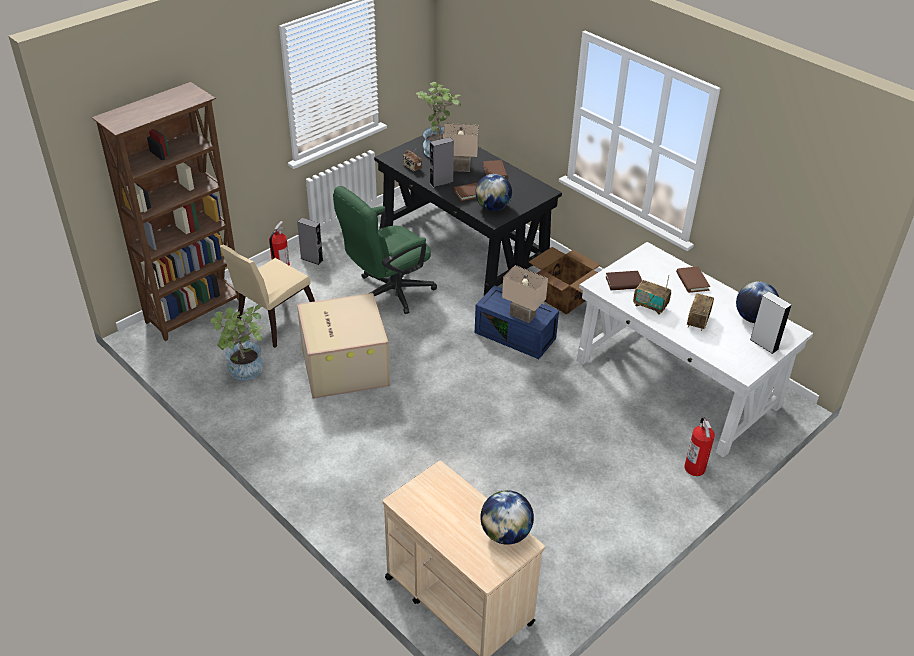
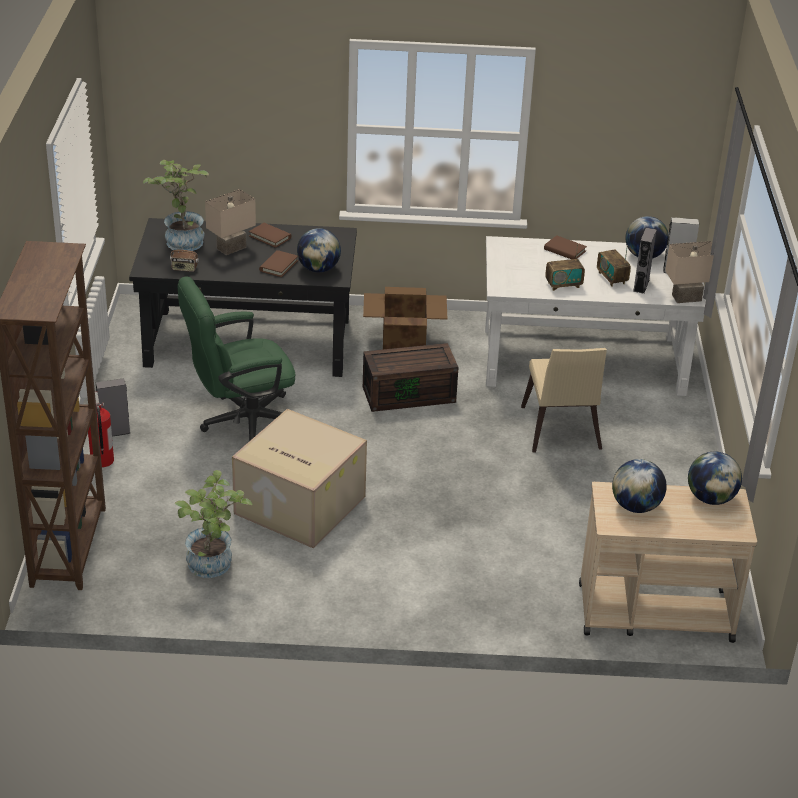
camera: 45 degrees left, 5 degrees down
(273, 322) = (170, 509): beige chair -> beige chair (560, 432)
(387, 293) = (241, 422): green office chair -> green office chair turned 60 degrees clockwise
(440, 500) = (636, 506): none -> globe
(441, 182) = (235, 269): grey speaker -> grey speaker (641, 285)
(516, 335) = (410, 393): blue storage box -> brown storage box
(523, 314) = (425, 362): beige table lamp -> beige table lamp (686, 297)
(624, 282) = (518, 277): brown book -> none
(695, 468) = (678, 415): fire extinguisher -> none

